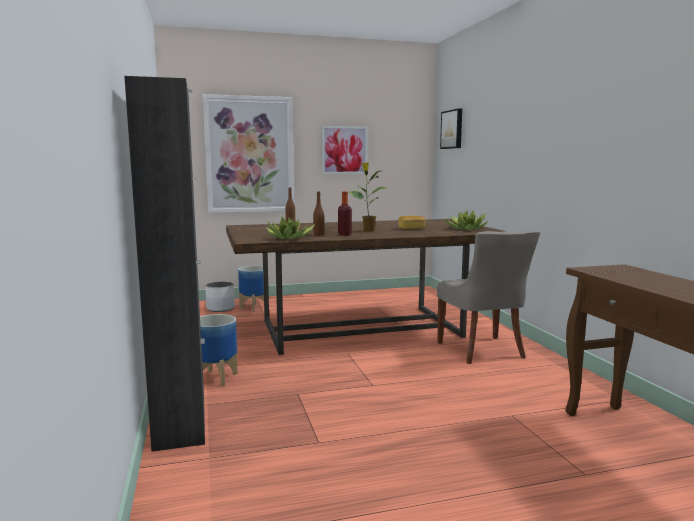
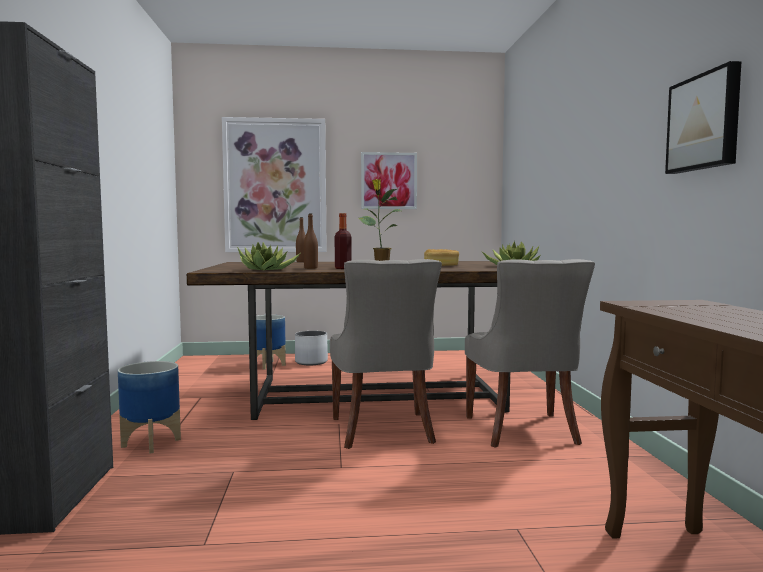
camera: 10 degrees right, 5 degrees down
(220, 308) = (229, 364): white planter -> white planter (311, 362)
(385, 357) = (383, 431): none -> grey chair
(452, 129) = (519, 151): picture -> picture (705, 122)

